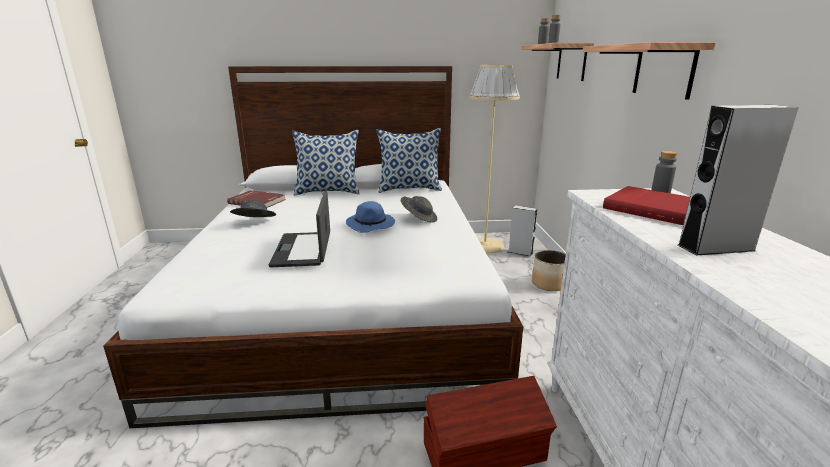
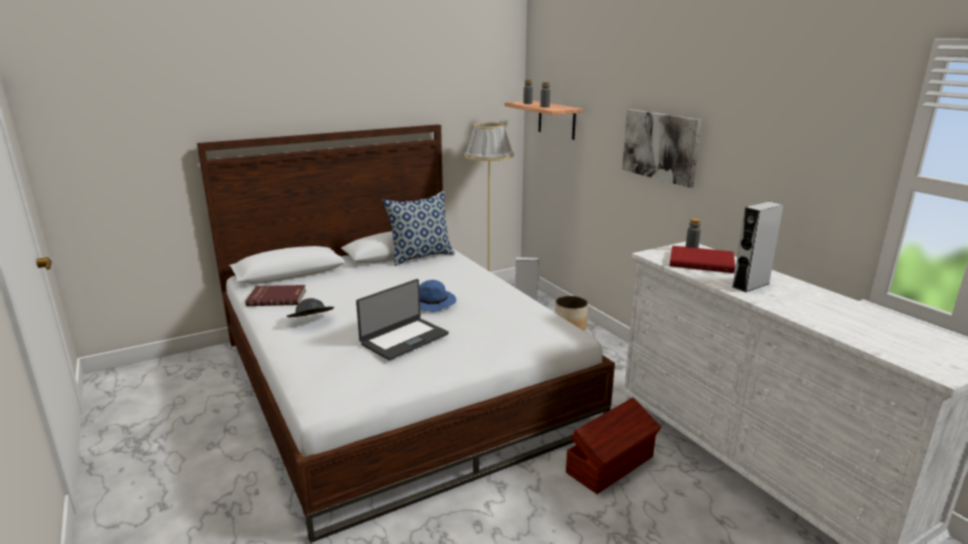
camera: 25 degrees left, 0 degrees up
(303, 249) = (404, 338): laptop -> laptop turned 105 degrees counterclockwise
(328, 192) = (340, 273): pillow -> none
(419, 219) = (467, 289): grey hat -> none
(663, 70) = (660, 146): shelf -> picture

